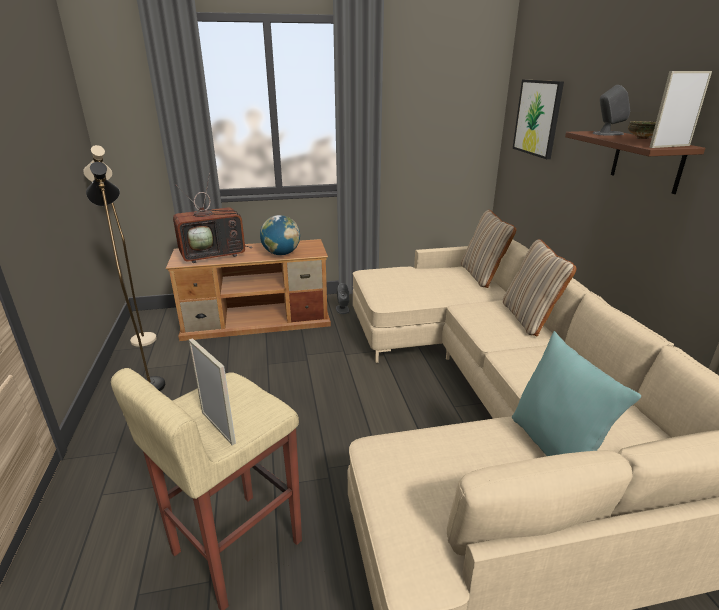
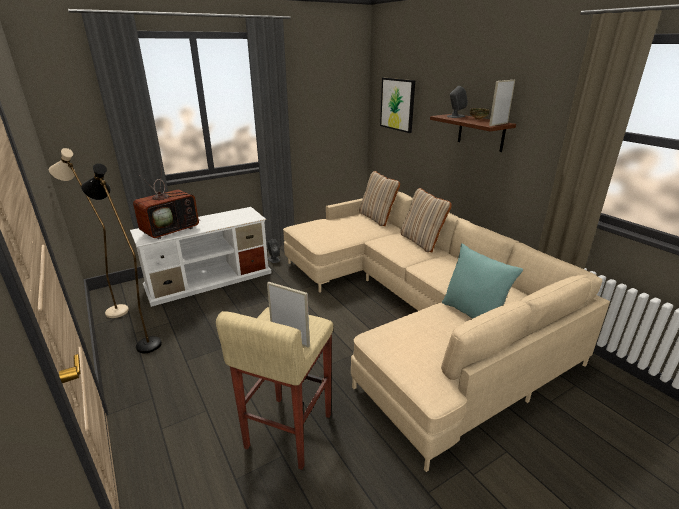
camera: 20 degrees left, 0 degrees up
(258, 321) = (210, 279): brown tv stand -> white tv stand
(281, 254) = (228, 222): globe -> none

